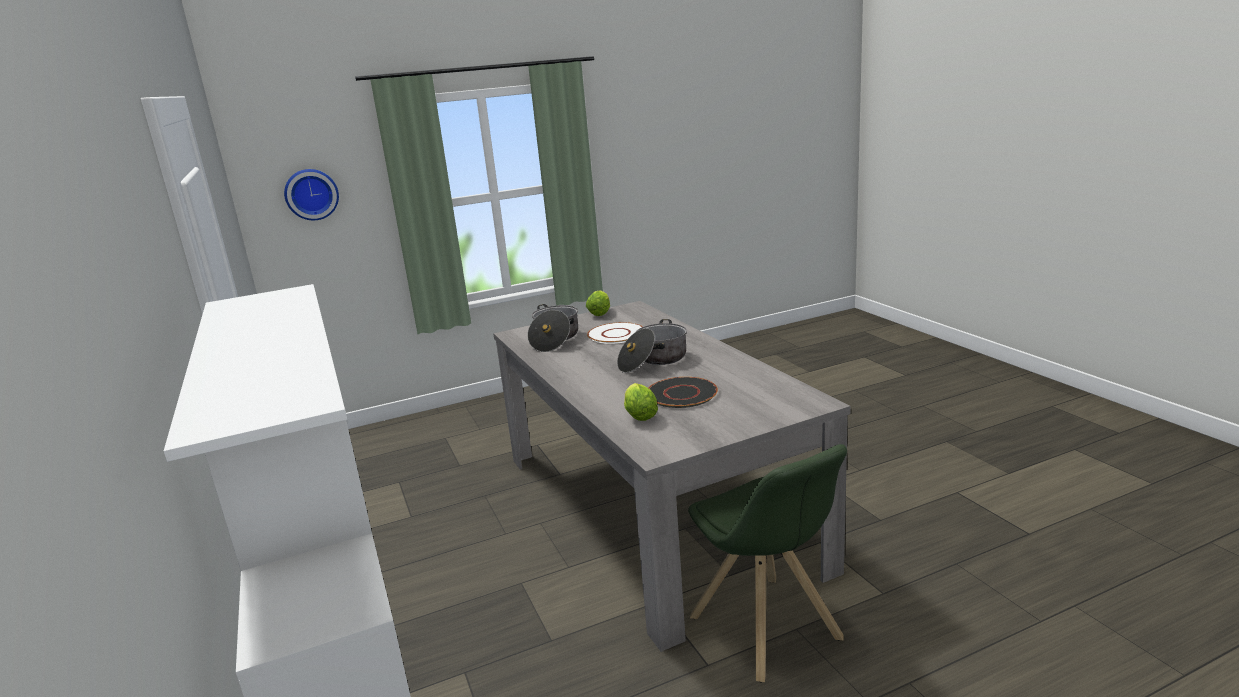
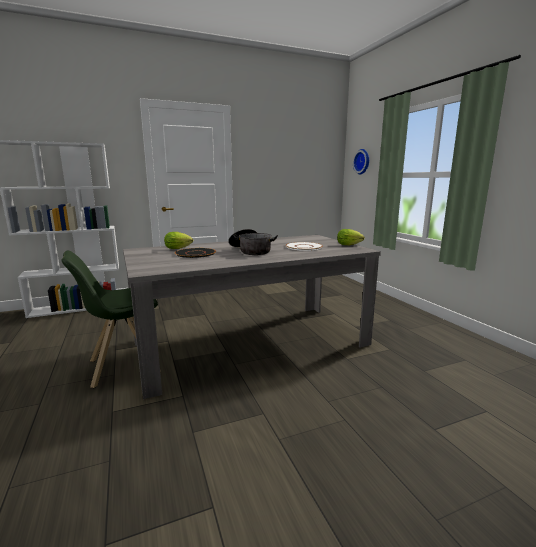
camera: 90 degrees right, 5 degrees down
(554, 339) = (301, 240): cooking pot -> none

